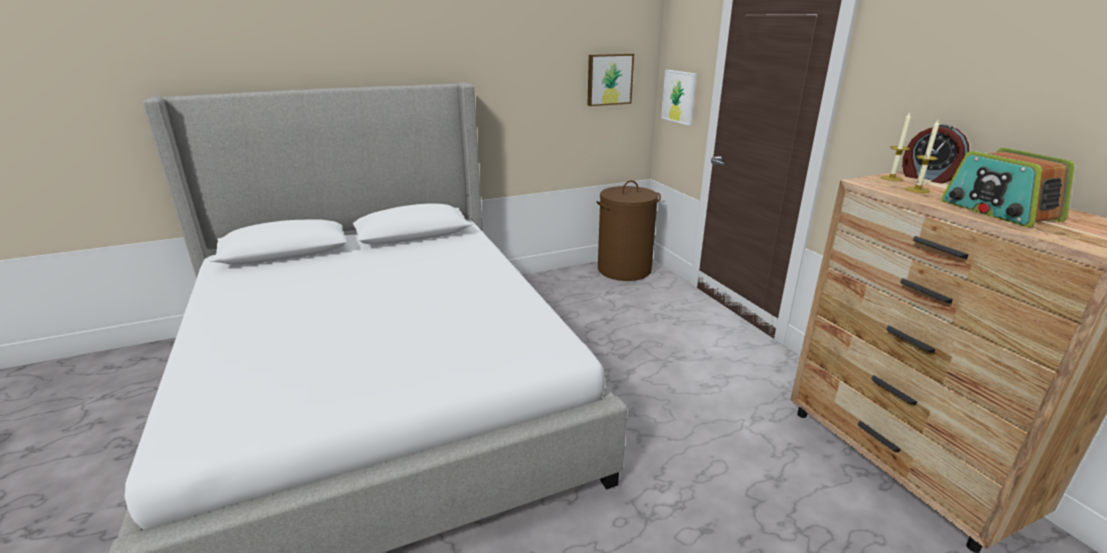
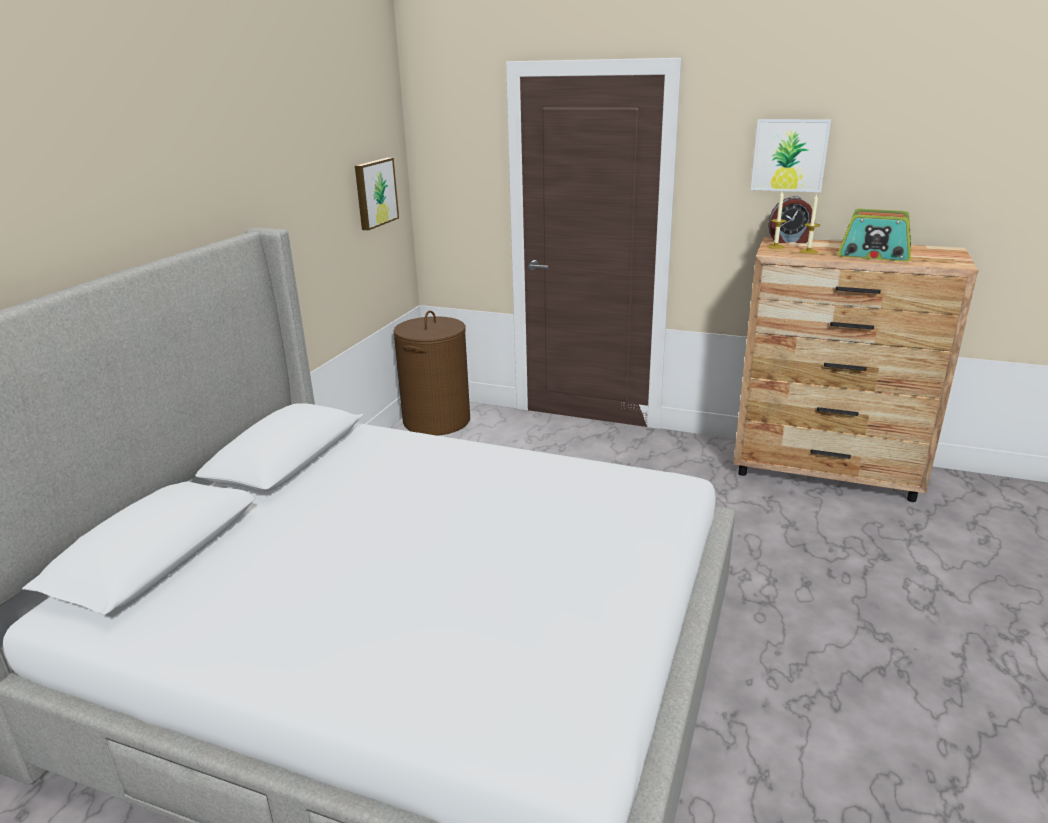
camera: 45 degrees left, 0 degrees up
(679, 96) = (454, 202): picture -> picture (789, 155)

